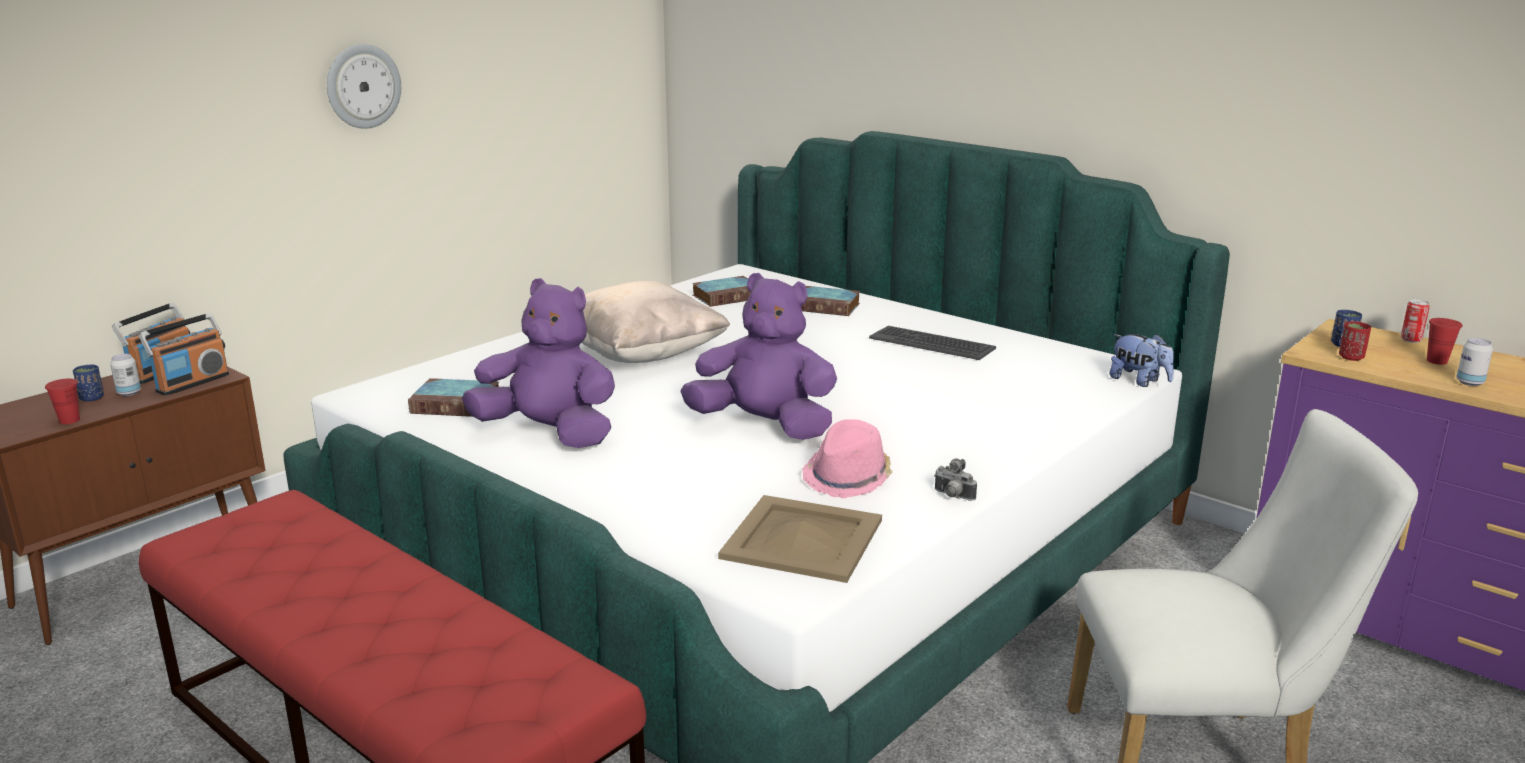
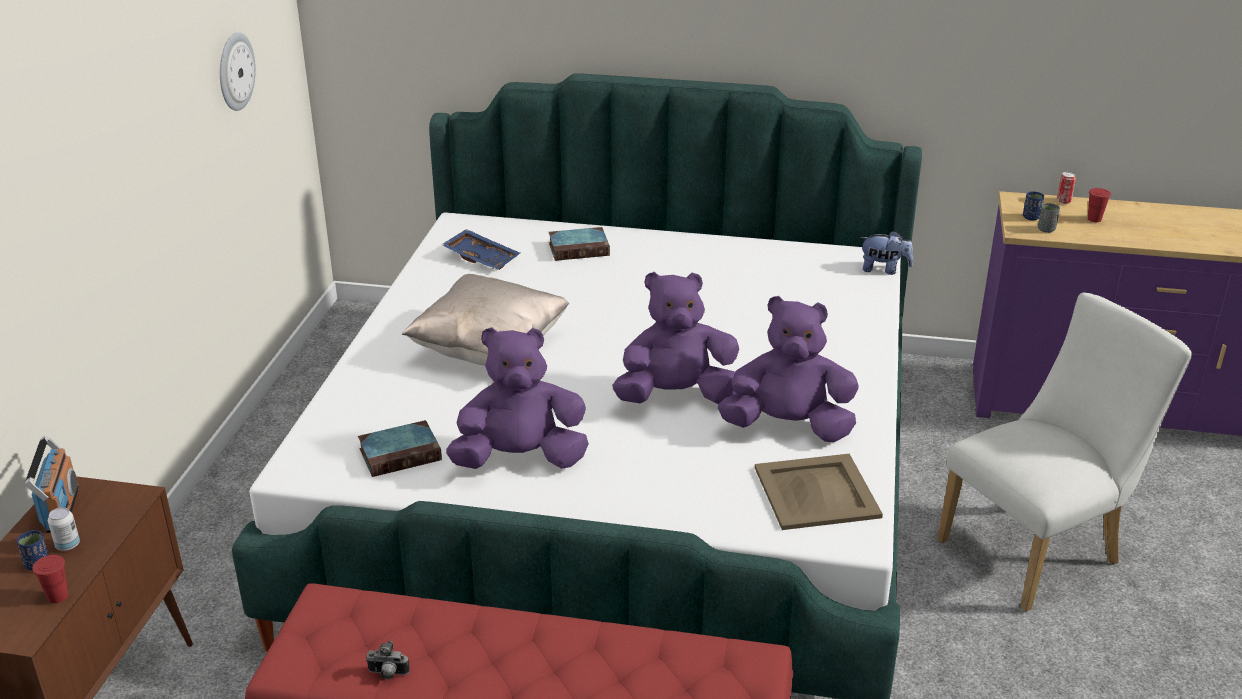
camera: 30 degrees left, 10 degrees up
(192, 383) = (117, 513): radio -> none
(363, 86) = (118, 140): wall clock -> wall clock (235, 71)
(728, 296) = (482, 258): book -> blue tray
(848, 478) = (788, 427): pink hat -> purple plush toy
(932, 344) = (706, 270): keyboard -> none
(952, 496) = (871, 420): camera -> camera (387, 674)
(1351, 357) = (1046, 229): red cup -> grey cup
(1469, 382) = (1127, 235): can -> none

